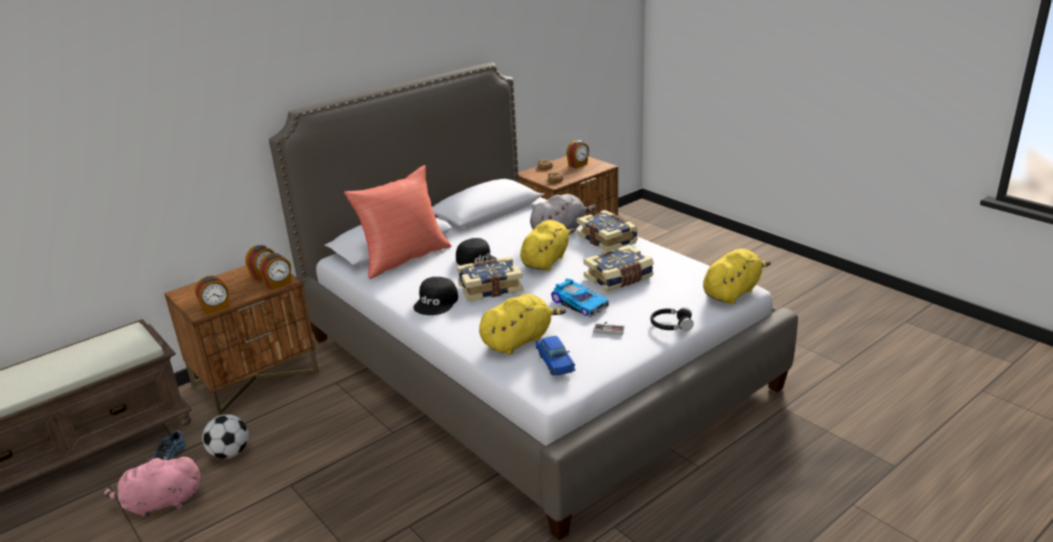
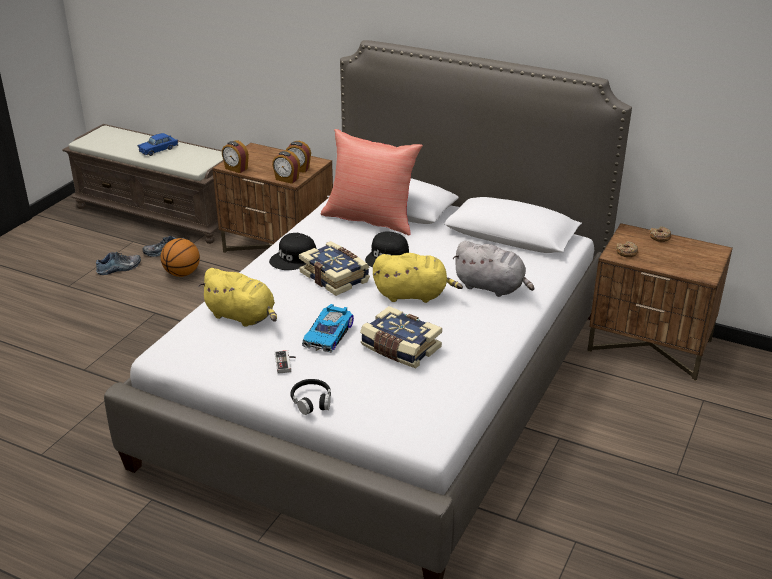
camera: 65 degrees right, 5 degrees up
(160, 503) = (119, 268): pink plush toy -> shoe
(230, 453) = (182, 273): football -> basketball
(437, 302) = (294, 258): black cap -> black cap turned 45 degrees counterclockwise
(555, 361) = (209, 343): blue toy car -> blue toy car (159, 150)
(578, 165) = (689, 257): alarm clock -> none
(608, 239) = (492, 322): book -> none
(732, 292) = (413, 435): yellow plush toy -> none

